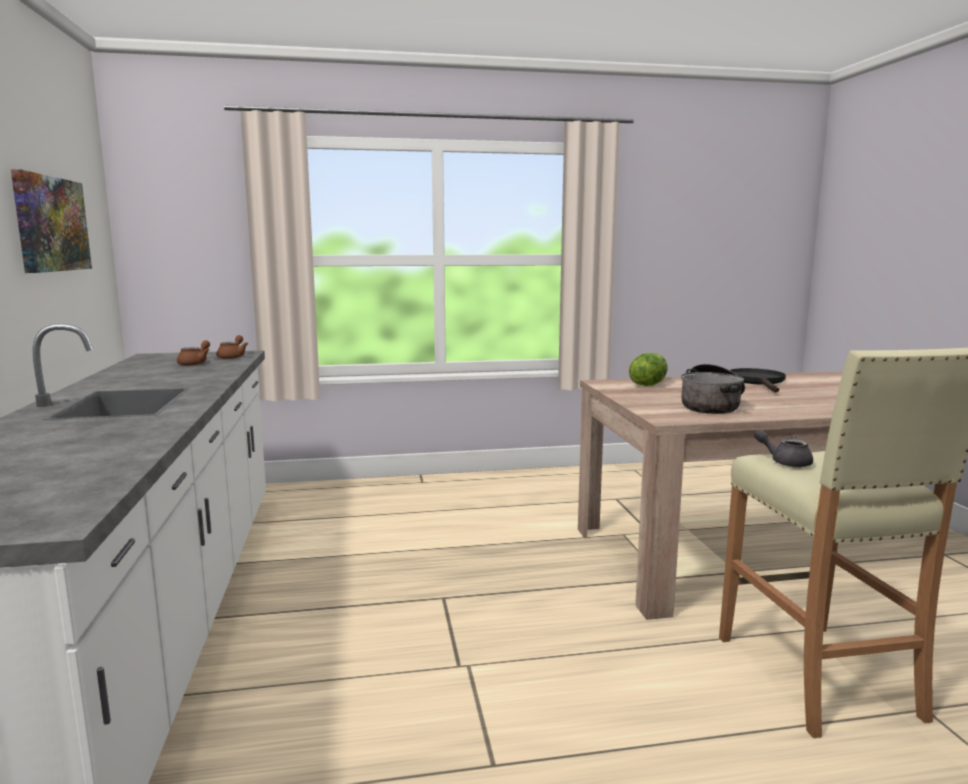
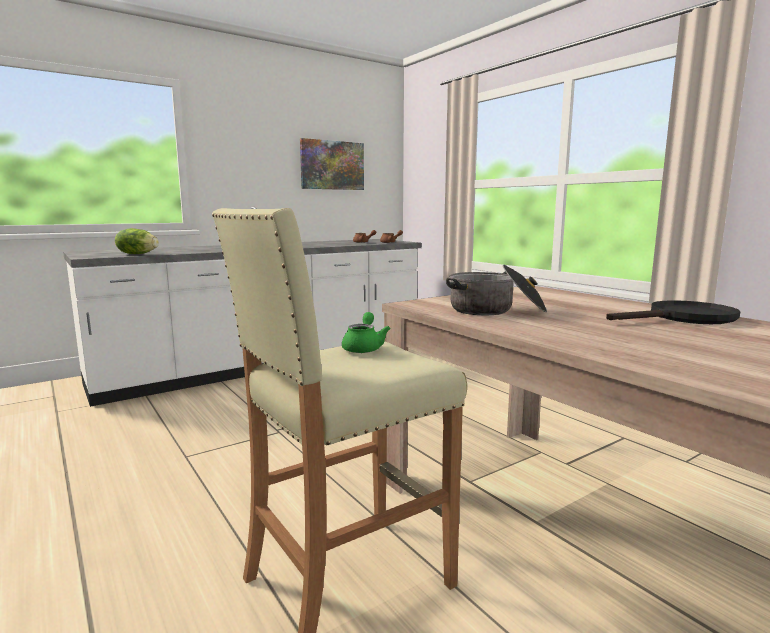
camera: 65 degrees right, 0 degrees up
(648, 384) = (554, 295): lettuce -> lettuce (137, 254)
(785, 462) = (364, 348): grey teapot -> green teapot

